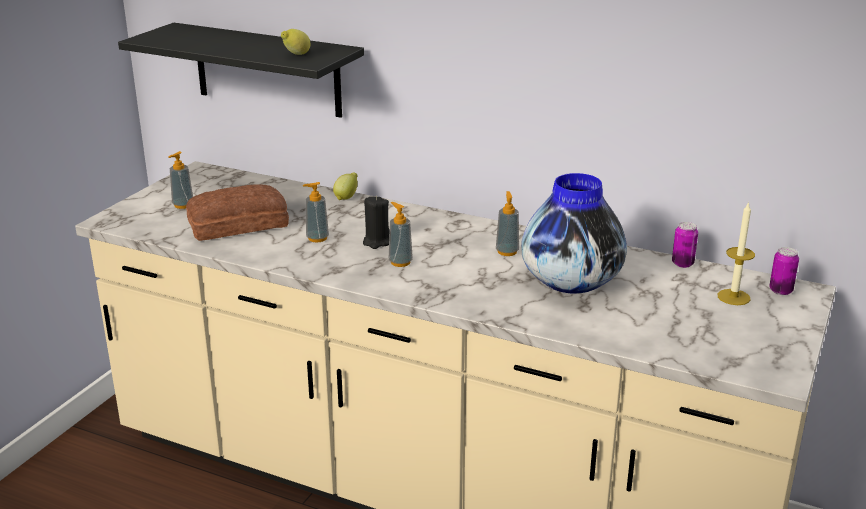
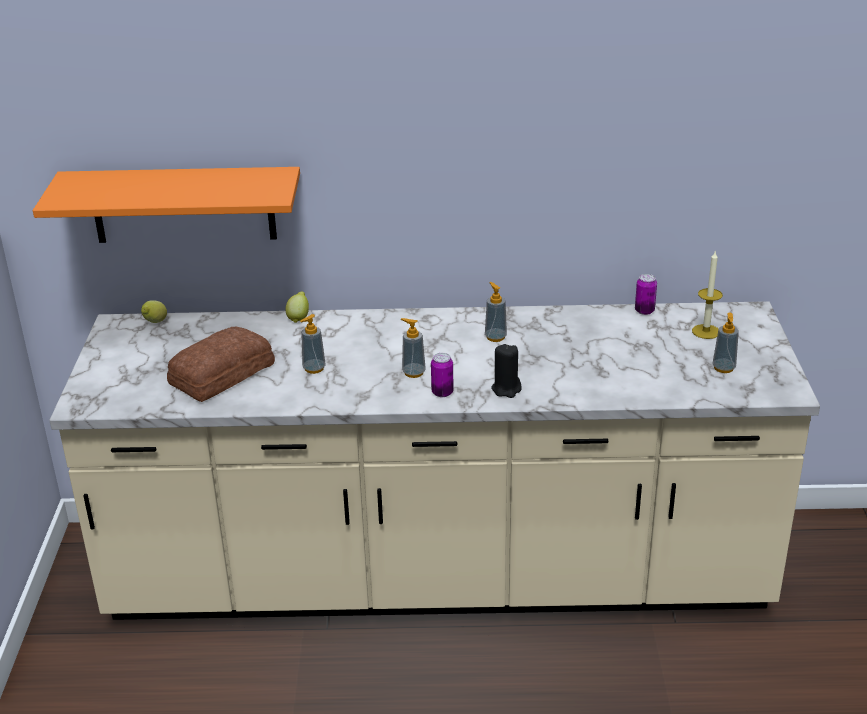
camera: 25 degrees left, 5 degrees up
(183, 205) = (142, 368): soap dispenser -> soap dispenser (723, 368)
(267, 70) = (183, 204): black shelf -> orange shelf
(296, 55) = (246, 189): lemon -> lemon (155, 323)
(377, 242) = (373, 357): black candle -> black candle (506, 389)
(571, 283) = (573, 353): vase -> none
(780, 291) = (734, 316): can -> can (442, 392)

